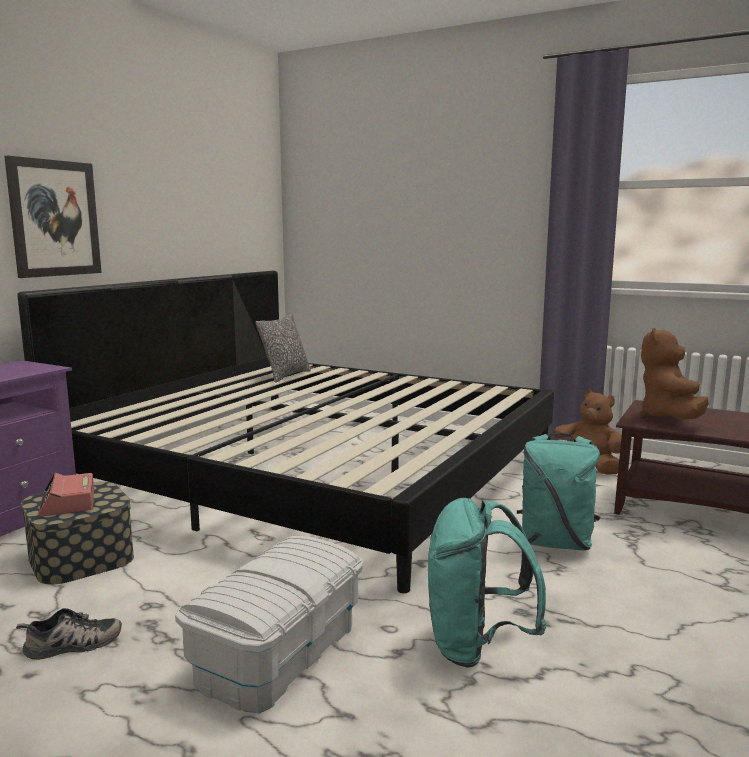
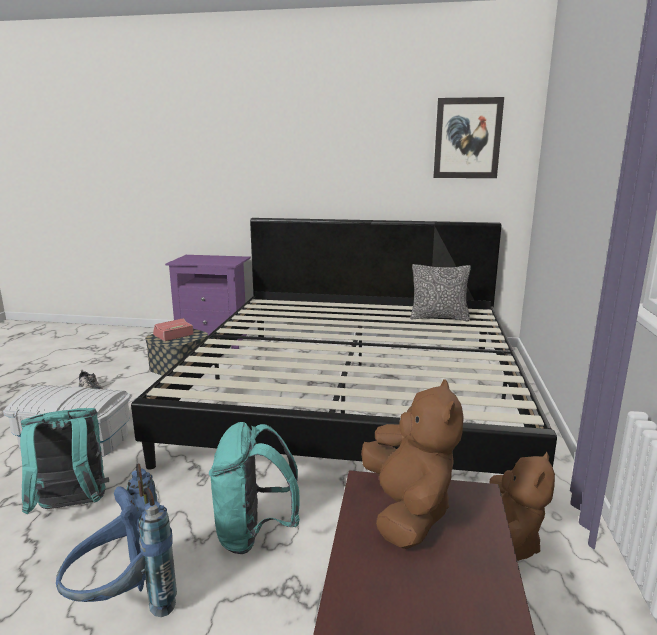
camera: 70 degrees right, 5 degrees up
(54, 218) = (285, 174): picture -> picture (467, 138)
(649, 607) = (124, 604): none -> blue backpack
(669, 418) = (407, 511): brown plush toy -> brown plush toy turned 90 degrees clockwise

